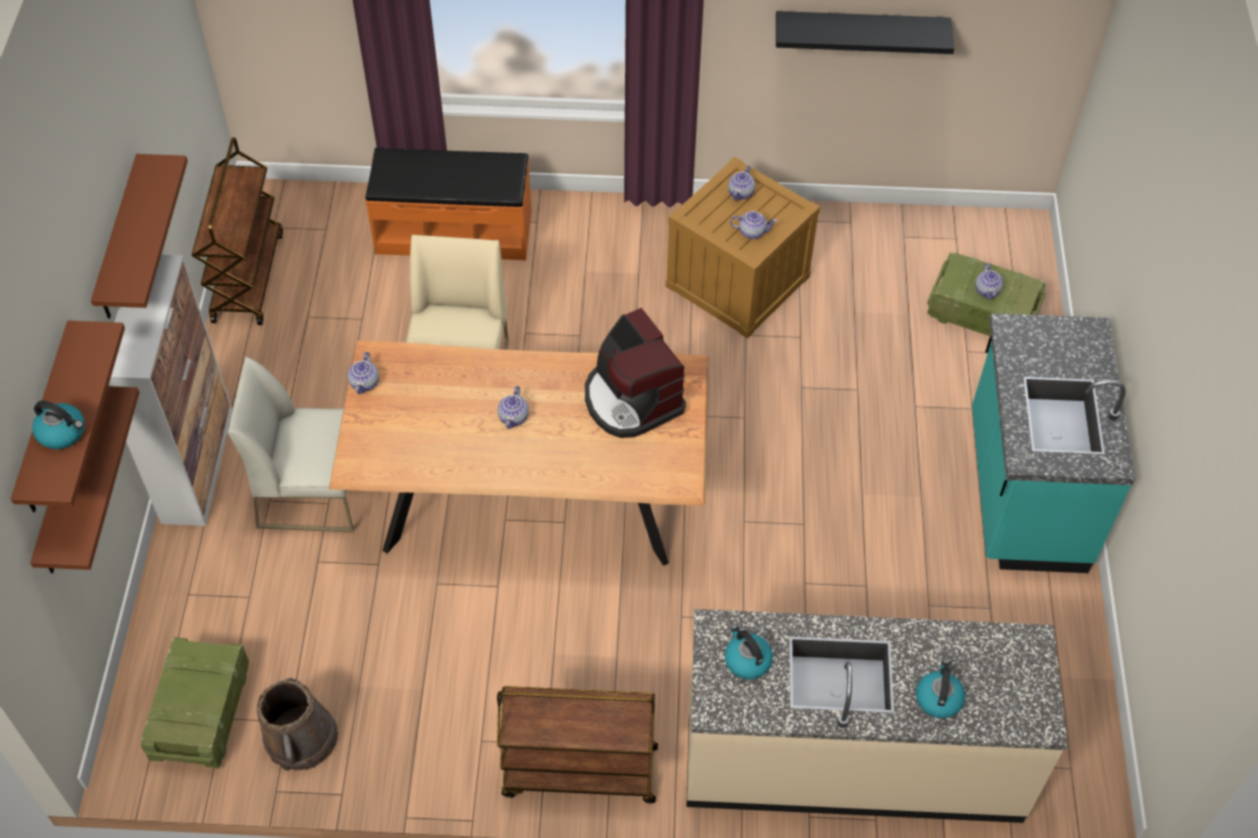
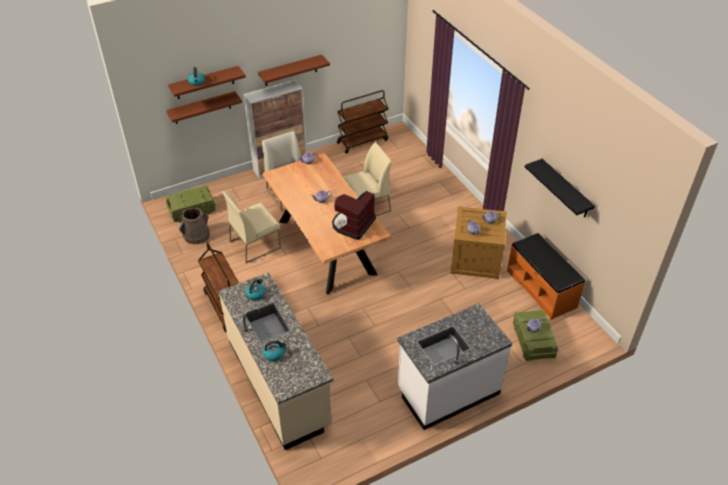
camera: 60 degrees right, 10 degrees down
(422, 629) = (255, 244): none -> beige chair
(454, 231) = (427, 177): orange bench -> orange bench (541, 288)
(1023, 492) = (448, 391): turquoise counter -> white counter

